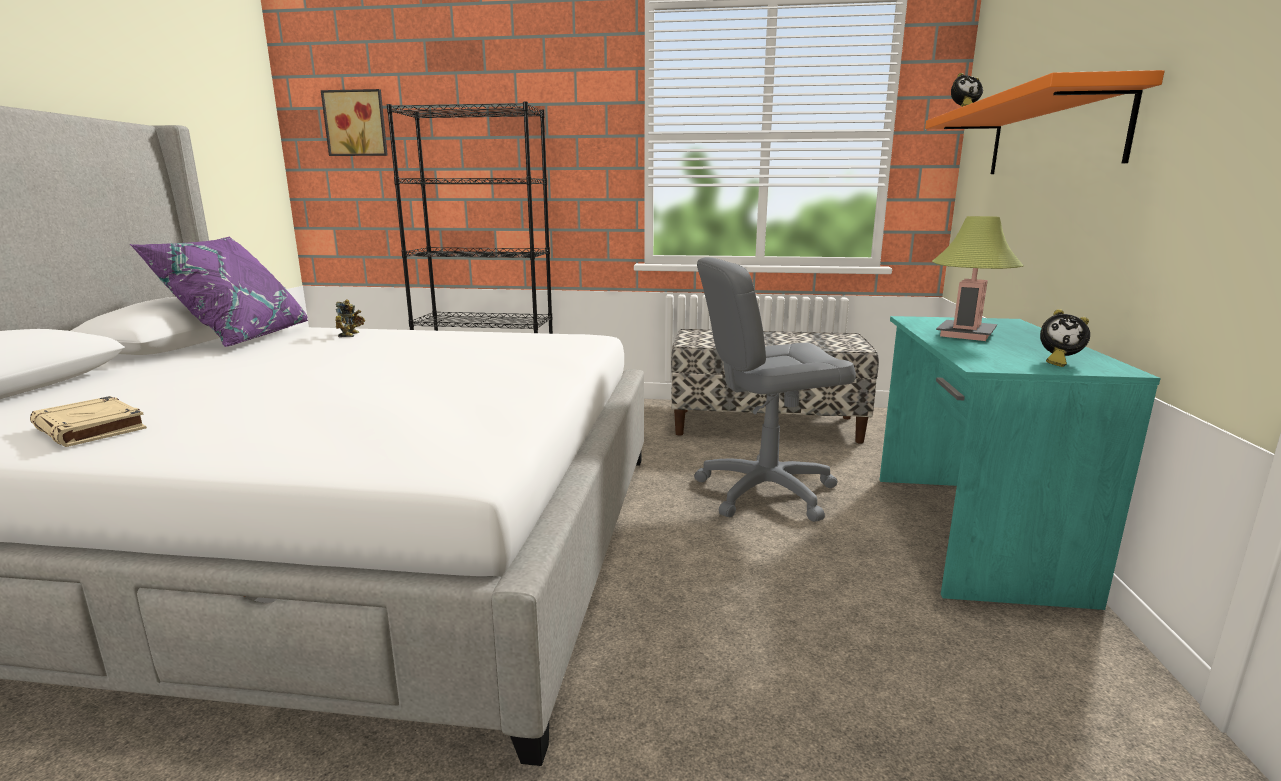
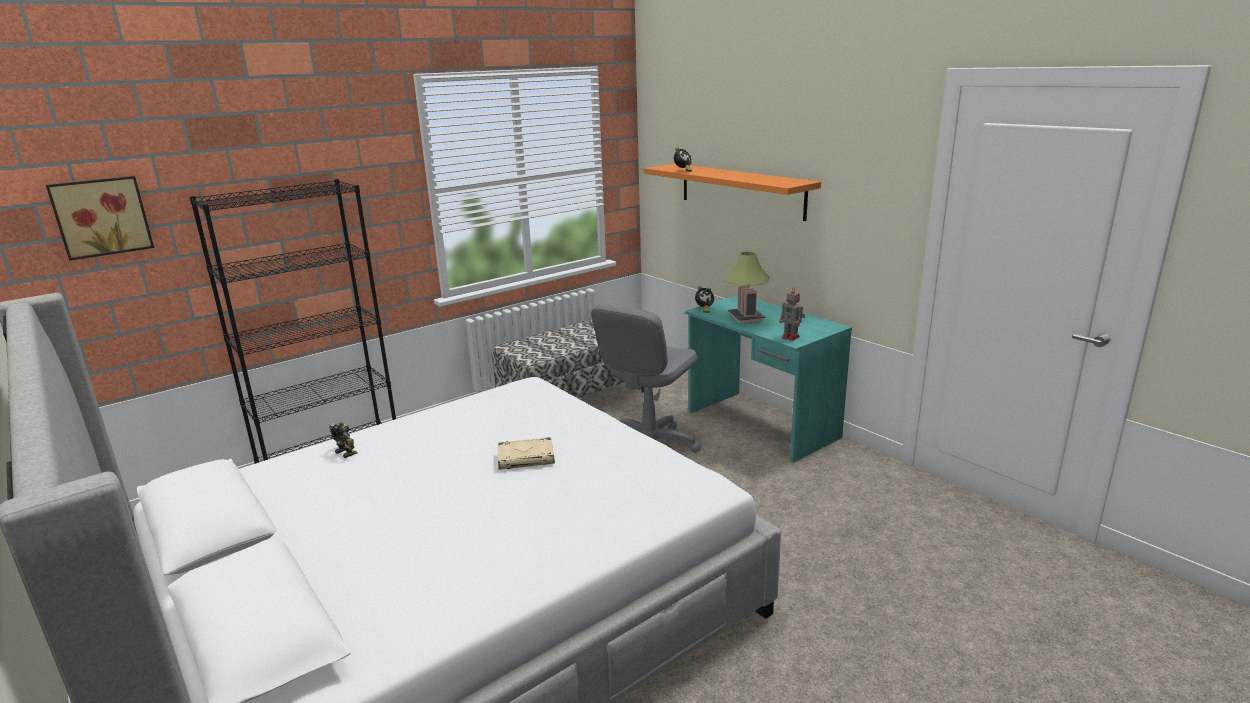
camera: 45 degrees left, 5 degrees up
(91, 429) = (470, 585): beige book -> beige book (526, 457)
(240, 338) = (257, 497): purple pillow -> none
(989, 361) = (791, 337): none -> toy robot
(1057, 362) = (810, 328): alarm clock -> alarm clock (704, 310)

